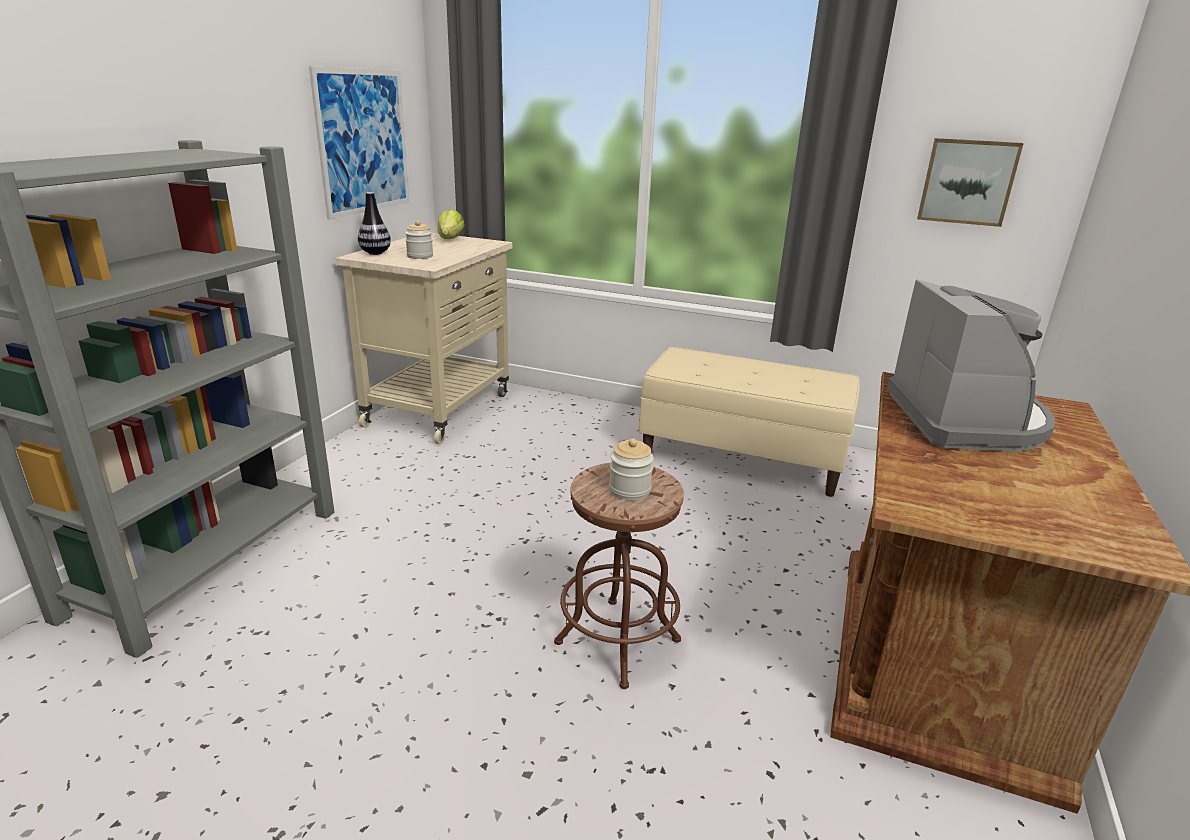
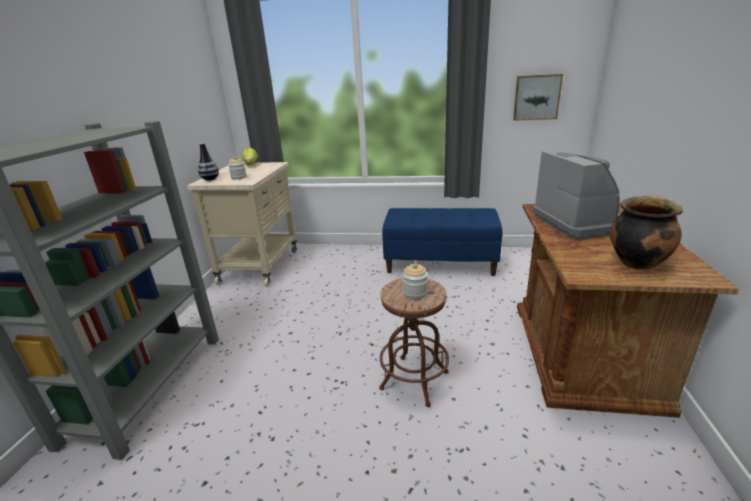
camera: 10 degrees left, 0 degrees up
(363, 142) = (191, 113): picture -> none
(742, 458) = (440, 263): beige bench -> blue bench
(1028, 506) = (636, 262): none -> cooking pot

